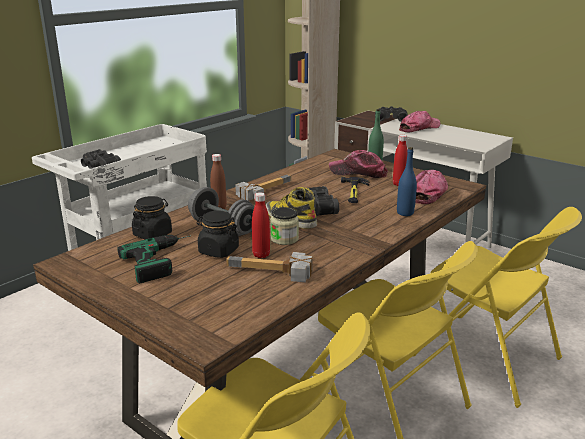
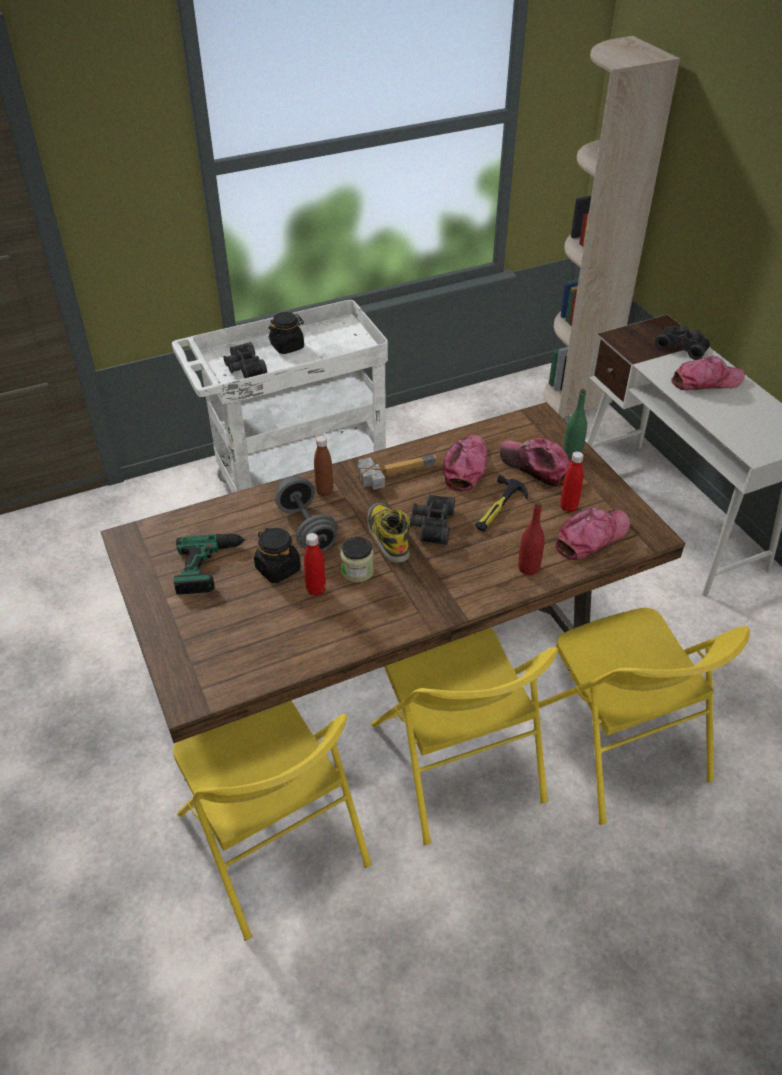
camera: 25 degrees right, 20 degrees up
(153, 234) = (230, 518): black jar -> black jar (287, 346)
(271, 273) = (307, 623): hammer -> none
(312, 180) = (465, 467): none -> cap
(405, 213) = (528, 568): blue bottle -> red bottle

